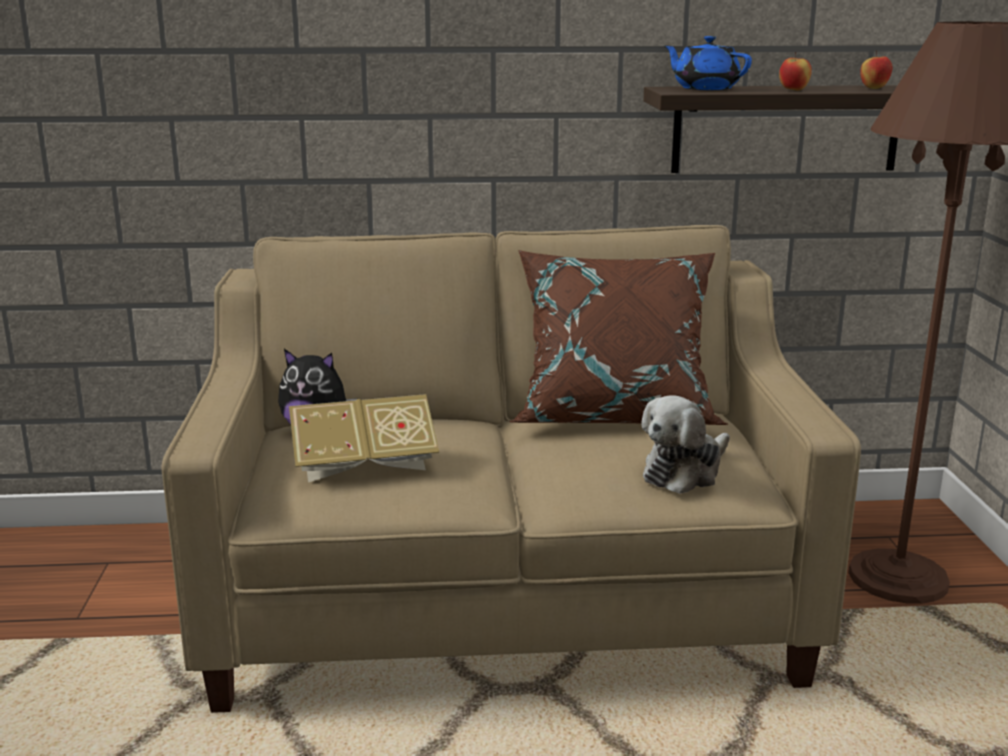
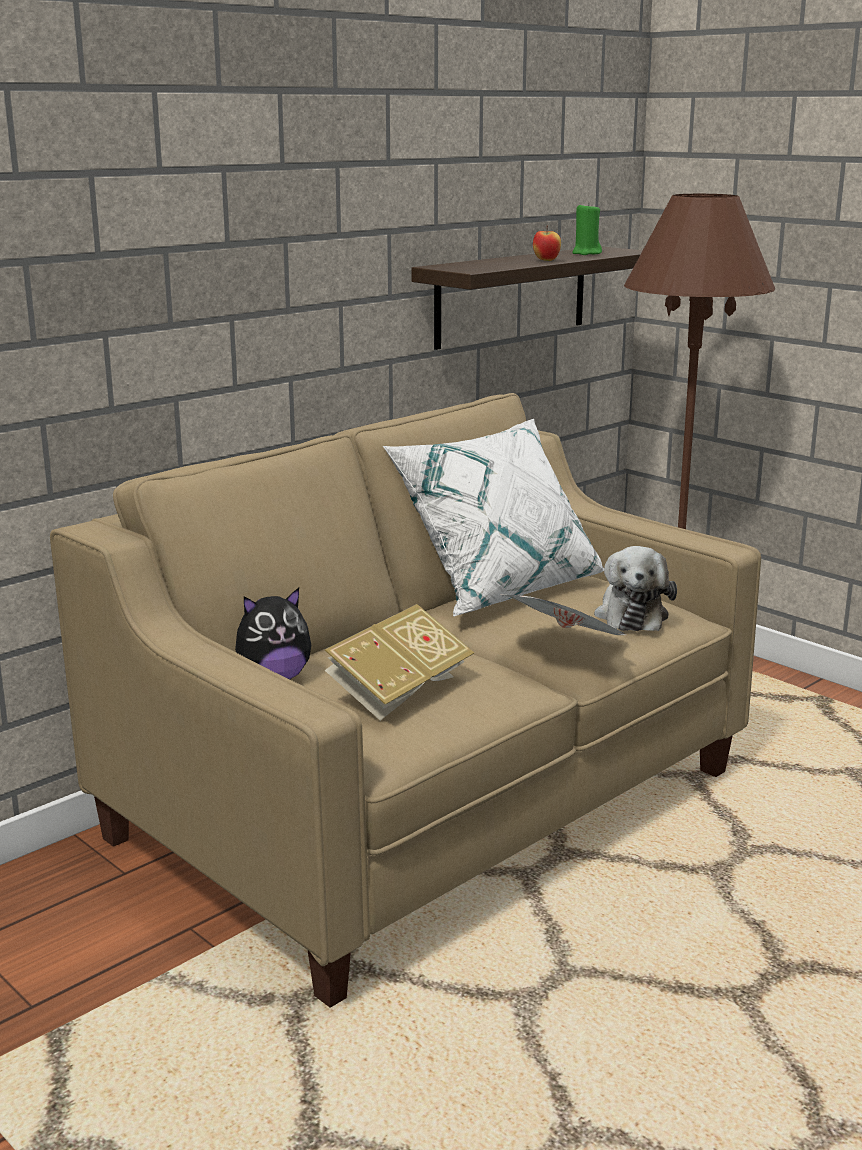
camera: 40 degrees left, 0 degrees up
(560, 481) = (569, 650): none -> newspaper
(614, 414) = (499, 588): brown pillow -> white pillow
(705, 88) = (474, 265): blue teapot -> none
(874, 88) = (586, 253): apple -> green candle

